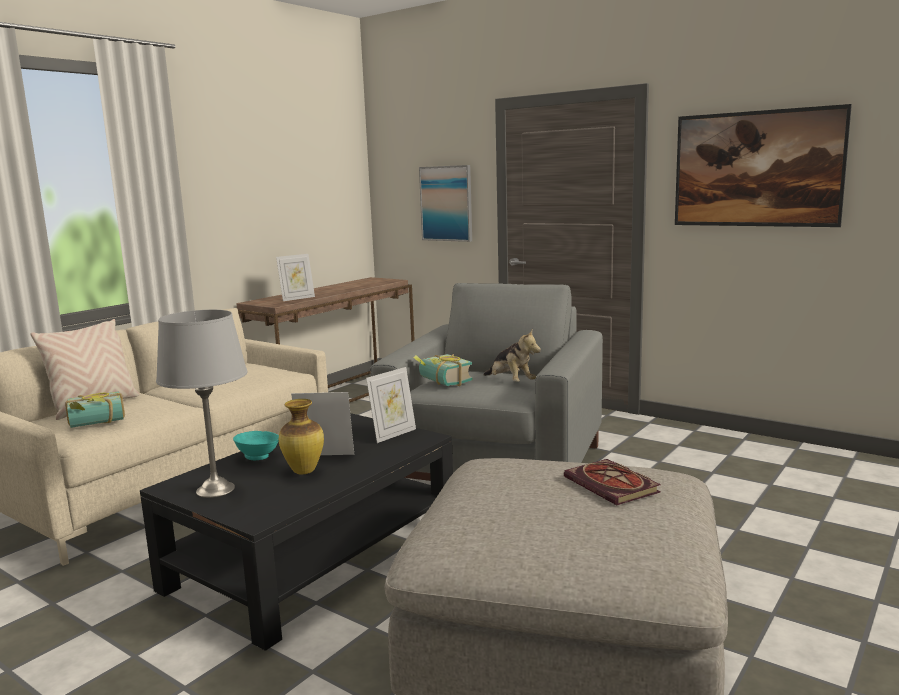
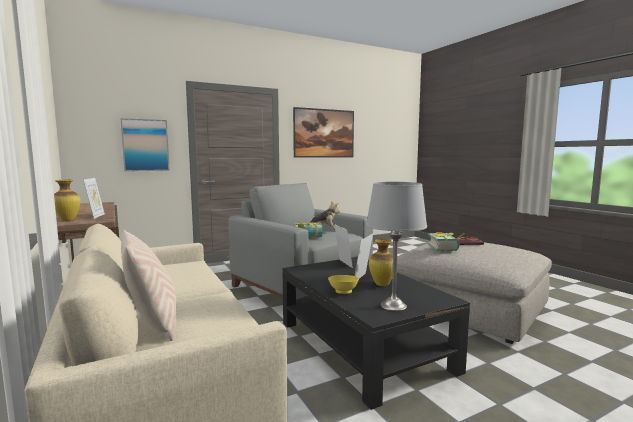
camera: 65 degrees left, 5 degrees down
(97, 424) = (224, 322): book -> book (446, 249)
(259, 457) = (343, 292): turquoise bowl -> yellow bowl
(267, 299) = (67, 220): none -> vase

